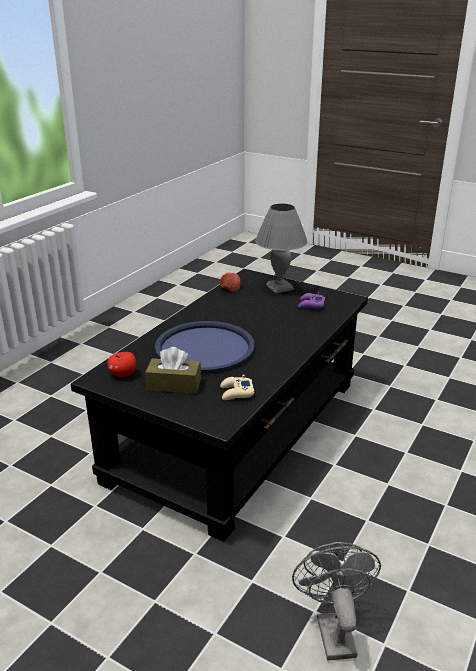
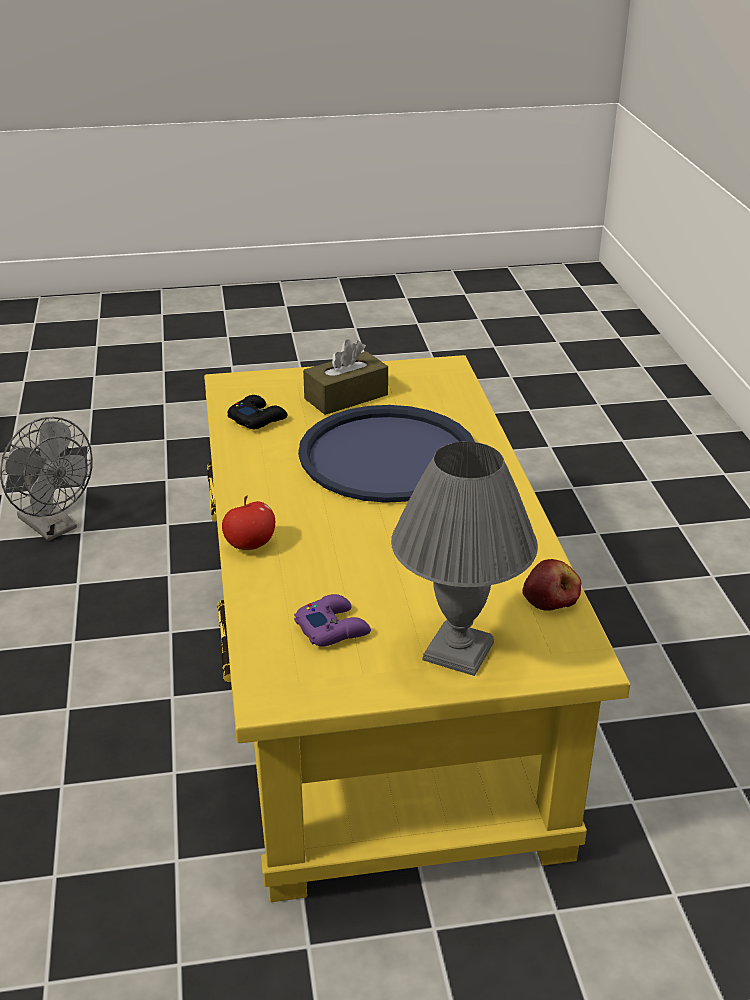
camera: 140 degrees right, 5 degrees up
(123, 374) = (425, 383): apple -> apple (250, 545)
(236, 393) = (257, 419): beige game controller -> black game controller
(238, 429) = (375, 674): black coffee table -> yellow coffee table

